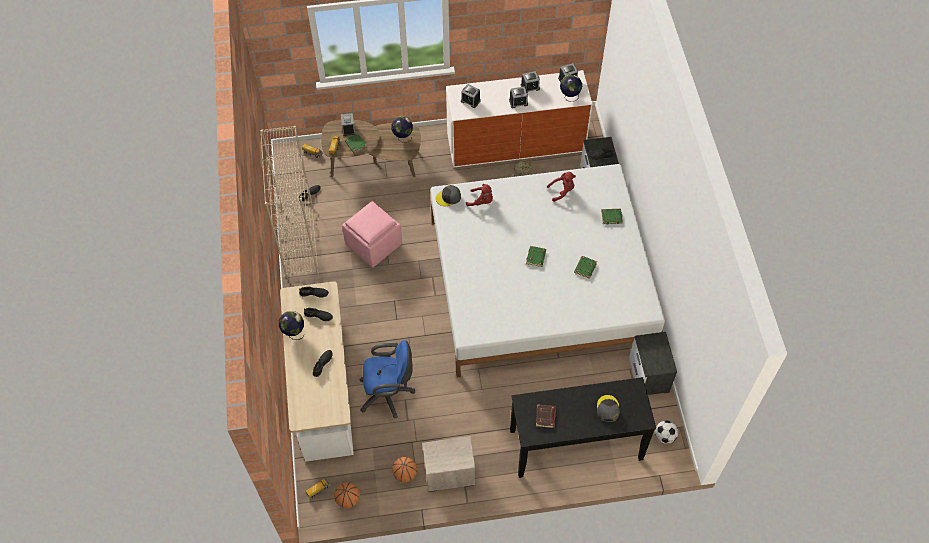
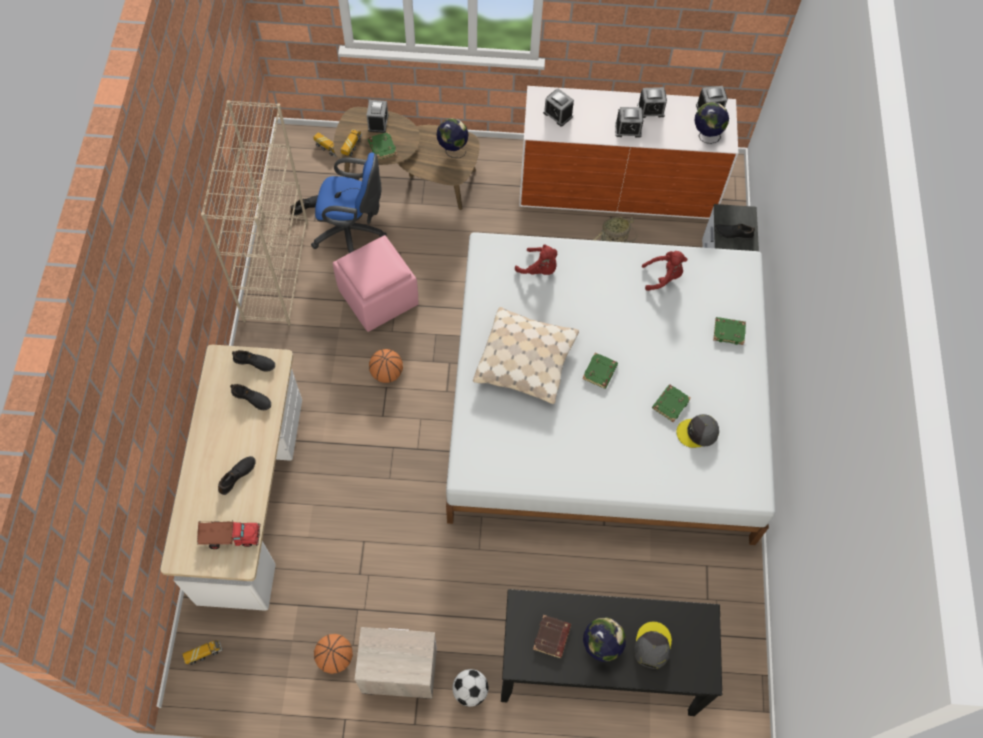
camera: 10 degrees right, 5 degrees up
(294, 332) = (209, 417): globe -> globe (600, 646)
(328, 400) = (229, 536): none -> toy truck
(348, 499) = (242, 678): basketball -> basketball (387, 373)
(389, 394) = (343, 527): blue office chair -> blue office chair (352, 233)
(448, 197) = (492, 253): grey cap -> grey cap (697, 433)
(487, 260) = (526, 361): none -> beige pillow
(649, 375) = (733, 582): nightstand -> none
(664, 436) = (736, 685): football -> football (470, 691)

